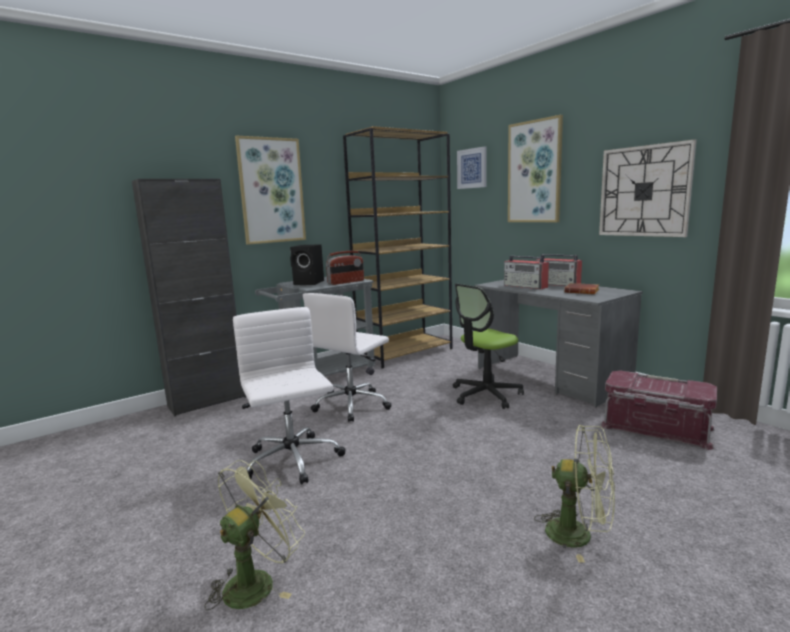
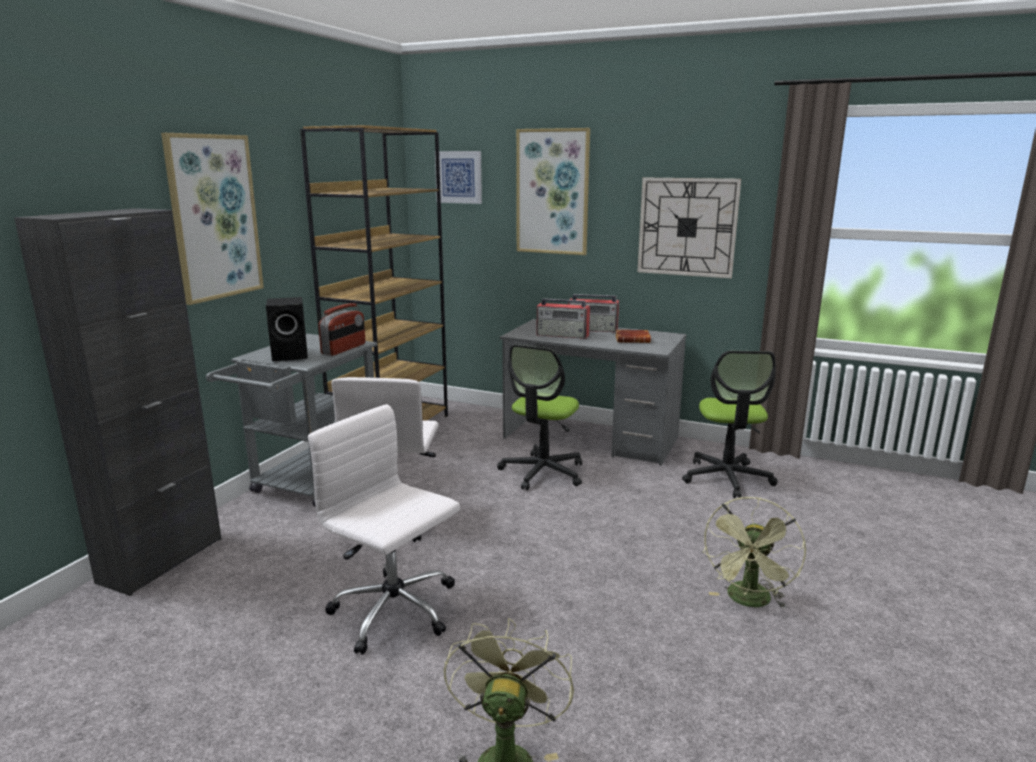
camera: 30 degrees left, 5 degrees up
(579, 535) = (749, 601): green fan -> green fan turned 120 degrees clockwise
(655, 428) = (727, 478): red storage box -> office chair

